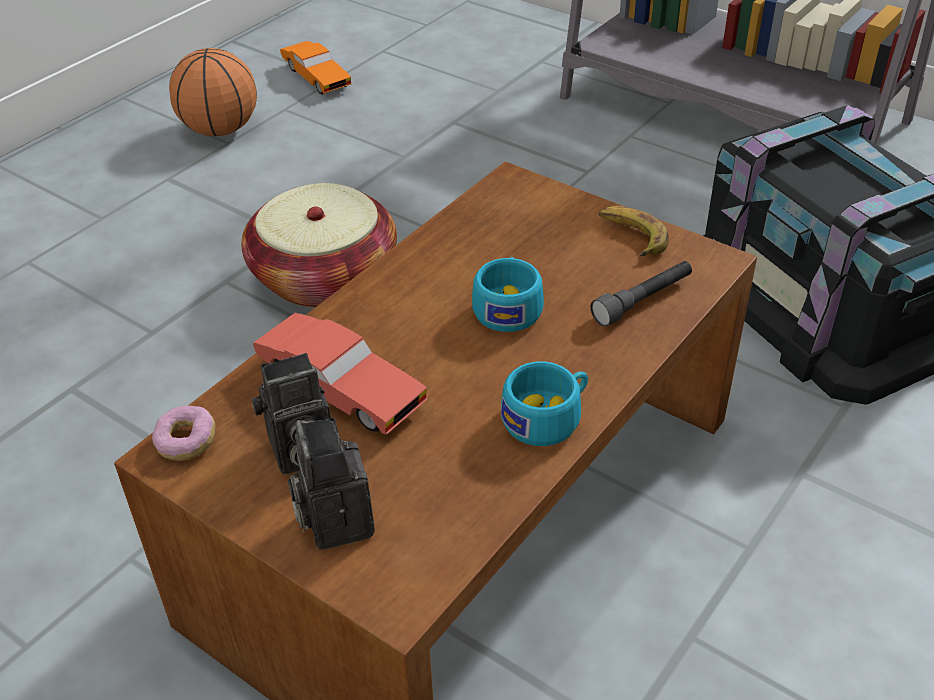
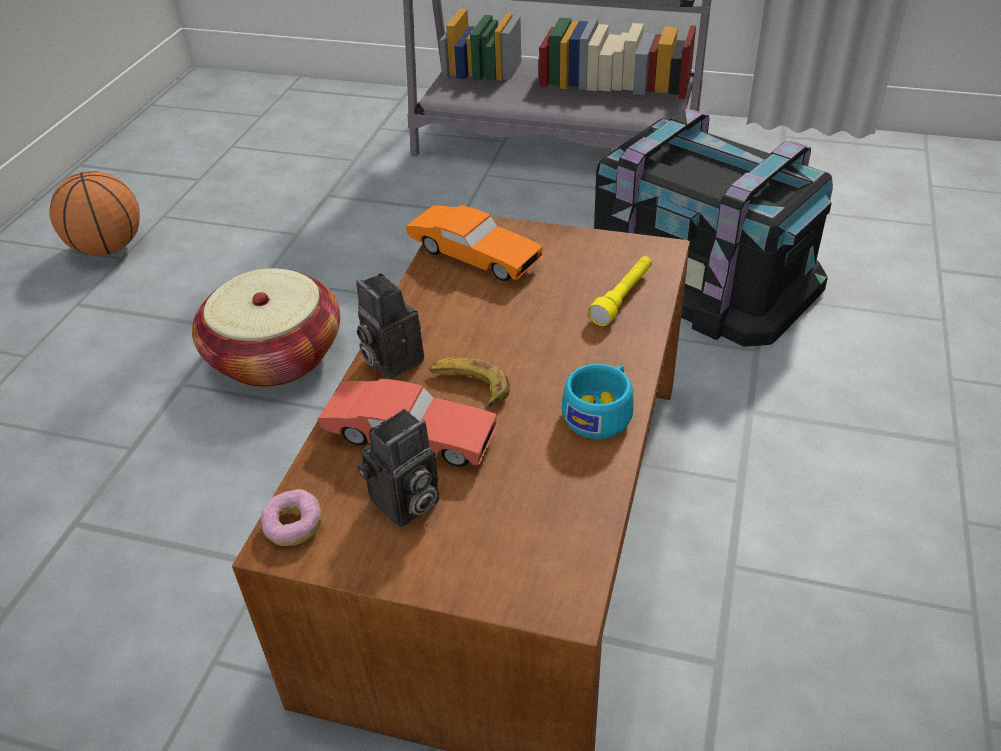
camera: 20 degrees left, 0 degrees up
(316, 78) = (180, 182): orange toy car -> orange toy car (473, 257)
(334, 520) = (470, 552): camera -> camera (390, 359)
(508, 307) = (515, 330): turquoise cup -> none
(631, 236) = (583, 247): banana -> banana (469, 386)
(643, 301) = (623, 298): grey flashlight -> yellow flashlight

